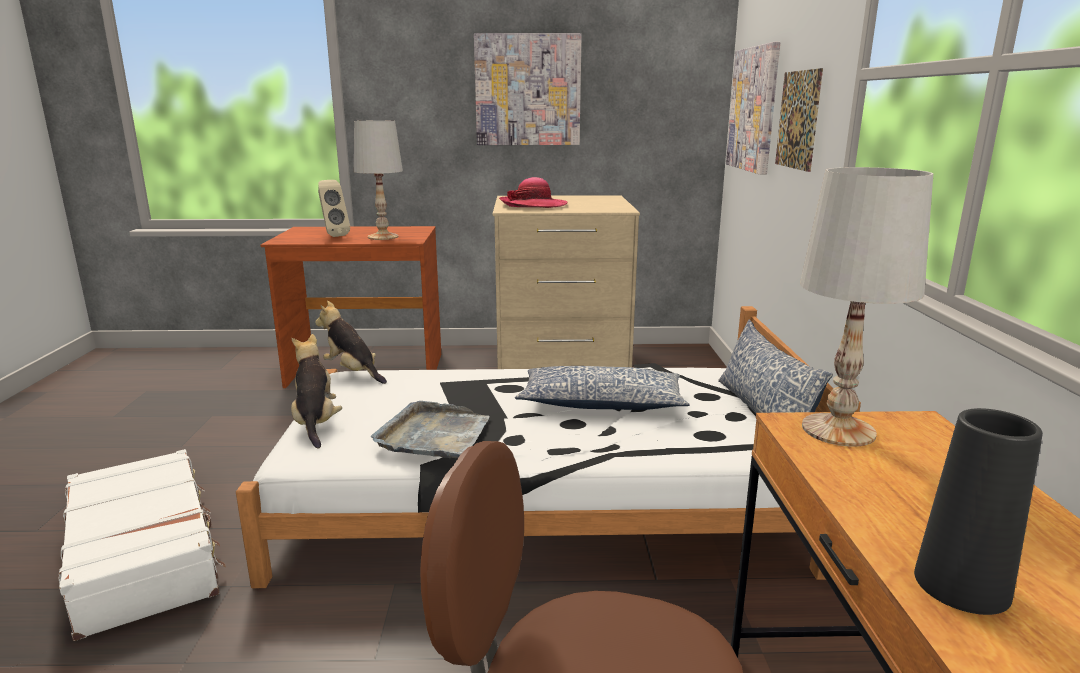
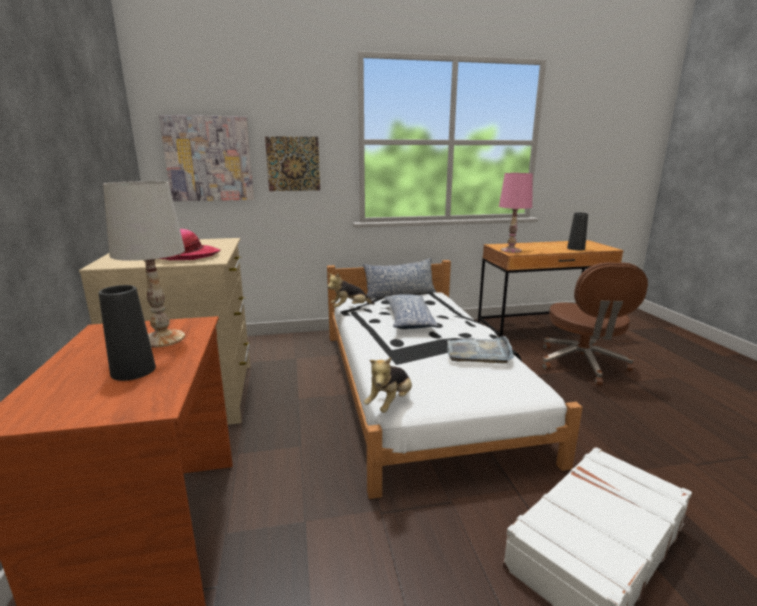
camera: 100 degrees left, 0 degrees up
(316, 423) = (490, 395): plush toy -> plush toy (350, 308)
(333, 236) = (133, 371): beige speaker -> black vase
(527, 90) = (61, 140): picture -> none
(837, 429) = (510, 250): white table lamp -> pink table lamp

